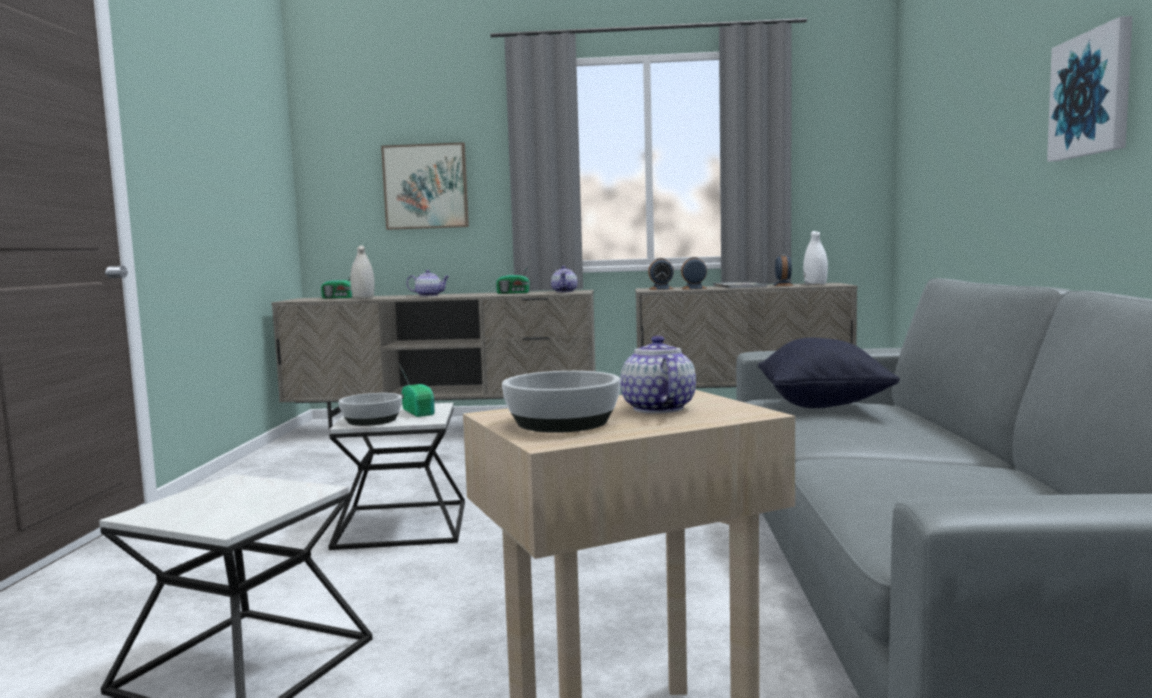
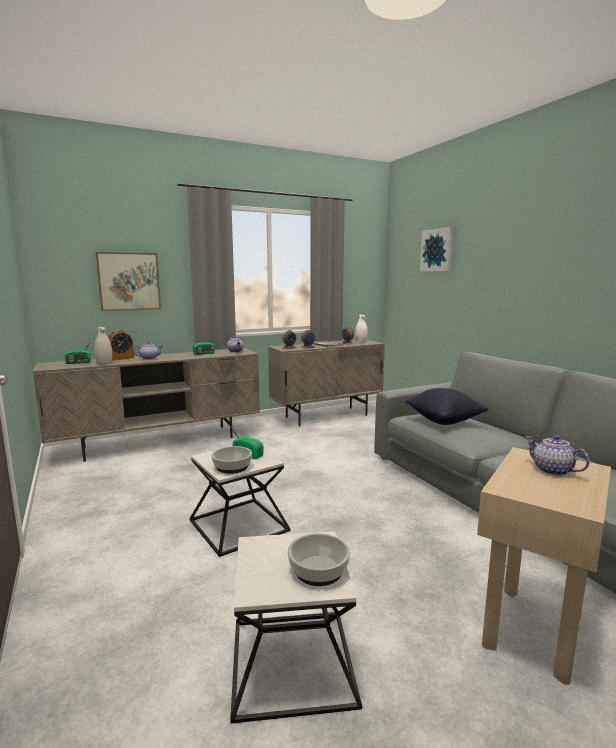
camera: 30 degrees left, 5 degrees up
(396, 295) = (121, 358): none -> alarm clock
(564, 422) = (548, 491): bowl -> bowl (319, 570)
(1092, 94) = (538, 274): picture -> picture (437, 250)

